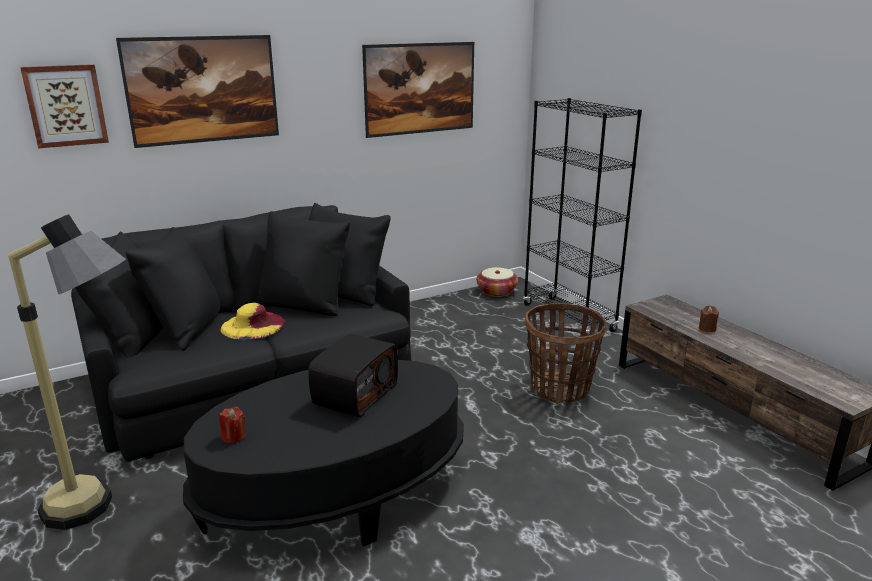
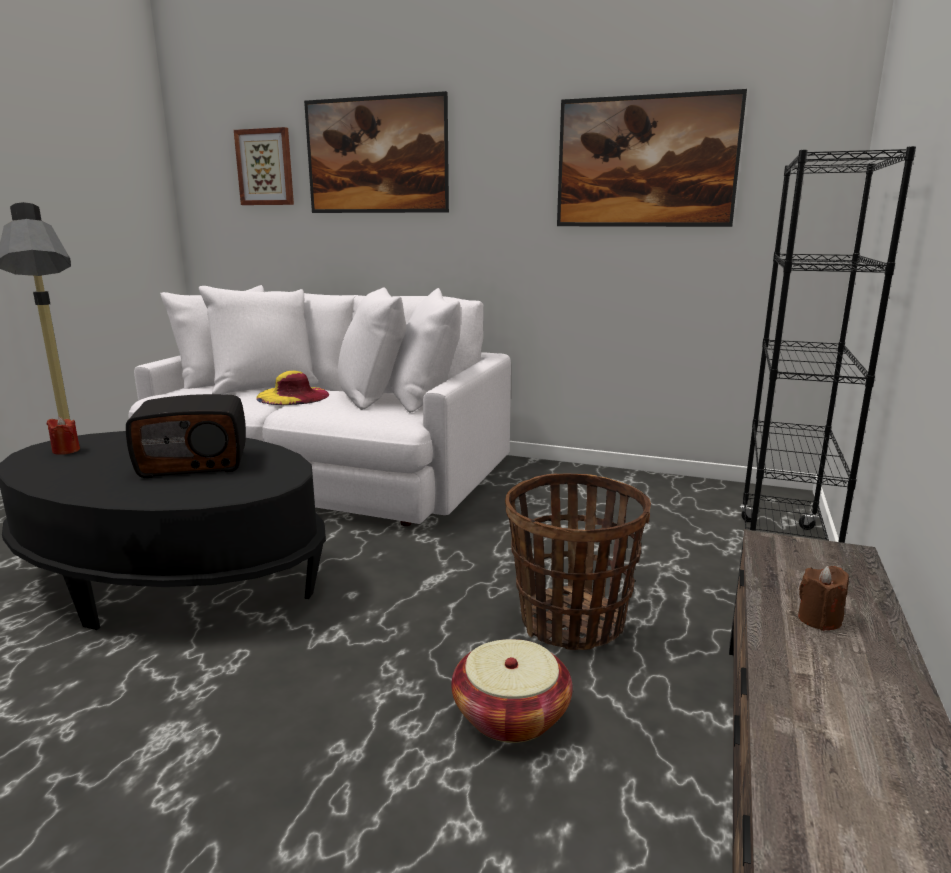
camera: 50 degrees right, 5 degrees down
(254, 381) = (331, 472): black sofa -> white sofa
(496, 291) = (737, 493): basket -> basket (511, 715)

